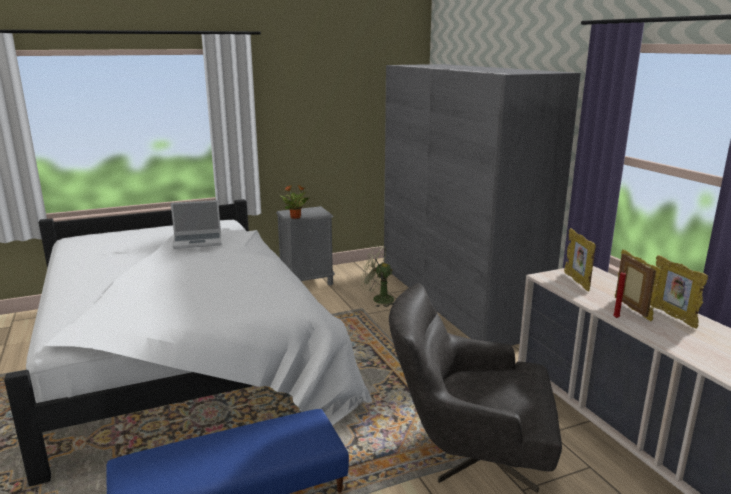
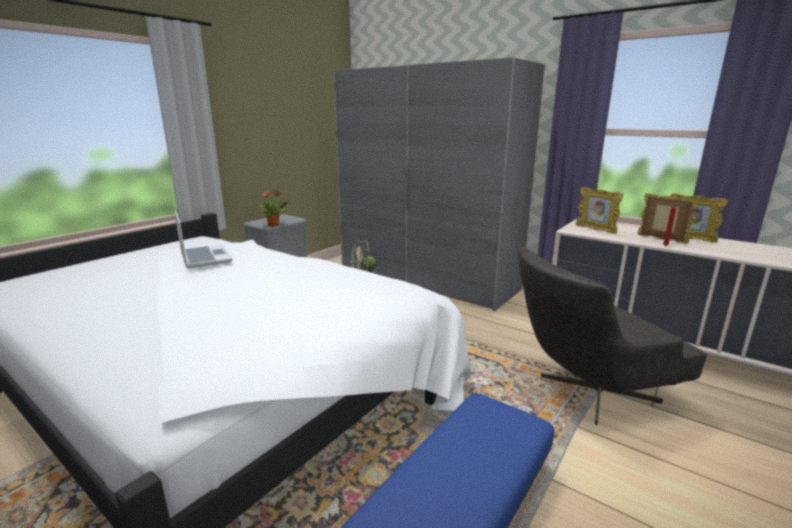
camera: 30 degrees left, 0 degrees up
(198, 241) = (204, 257): laptop -> laptop turned 75 degrees counterclockwise

